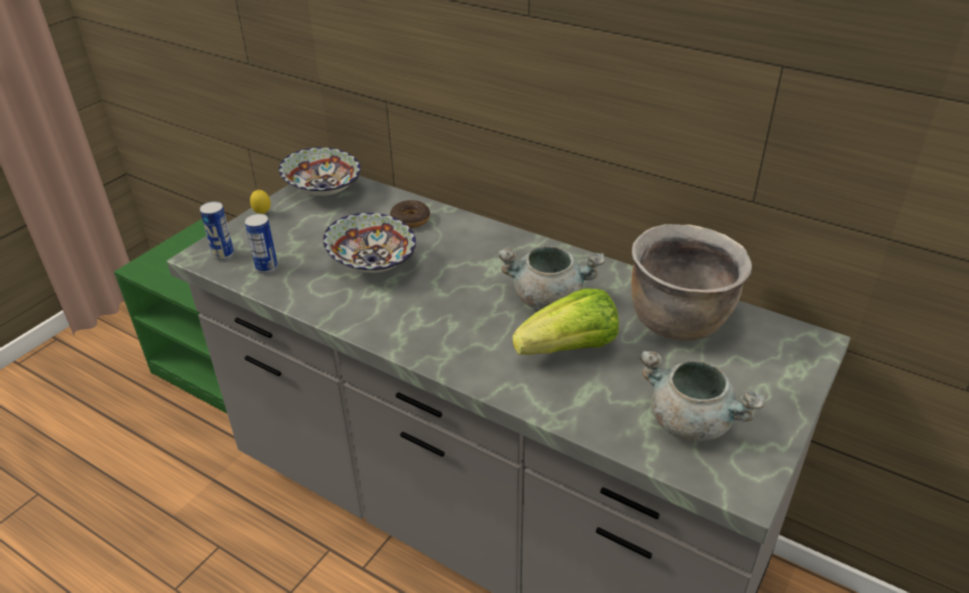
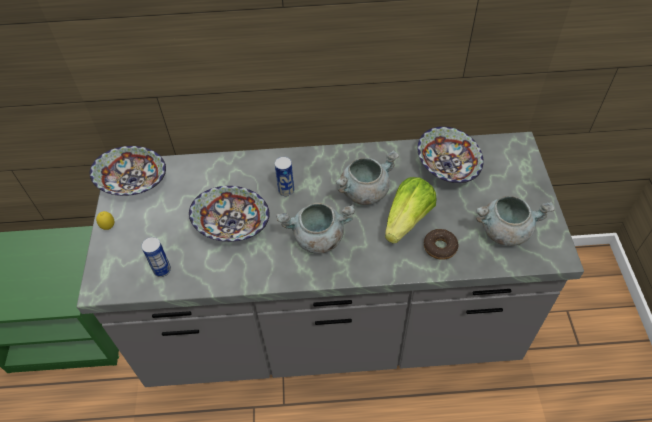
camera: 35 degrees left, 15 degrees up
(223, 255) = (117, 277): can -> can (286, 190)
(410, 220) = (222, 176): donut -> donut (440, 247)
(445, 316) = (317, 238): none -> grey cooking pot
(679, 321) = (446, 168): brown cooking pot -> bowl

